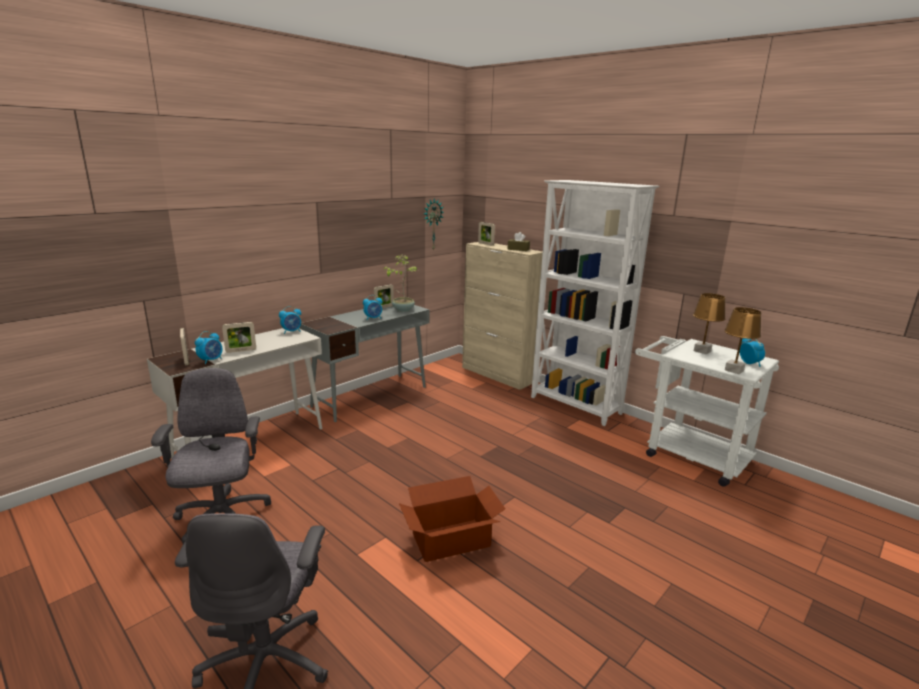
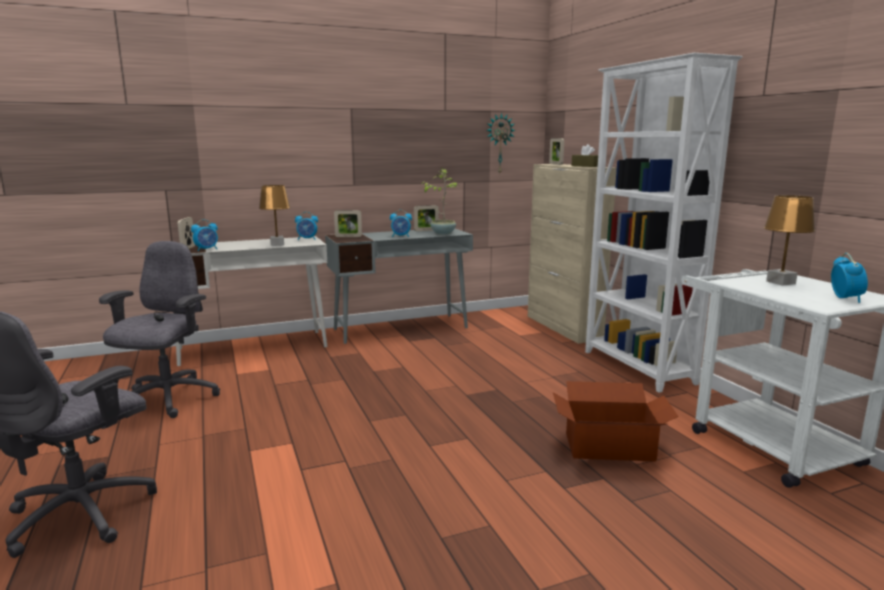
camera: 25 degrees right, 5 degrees down
(241, 350) = (241, 246): picture frame -> picture frame (348, 237)
(452, 540) = (355, 461): cardboard box -> cardboard box (610, 447)
(734, 370) = (804, 302): brown table lamp -> brown table lamp (277, 244)

